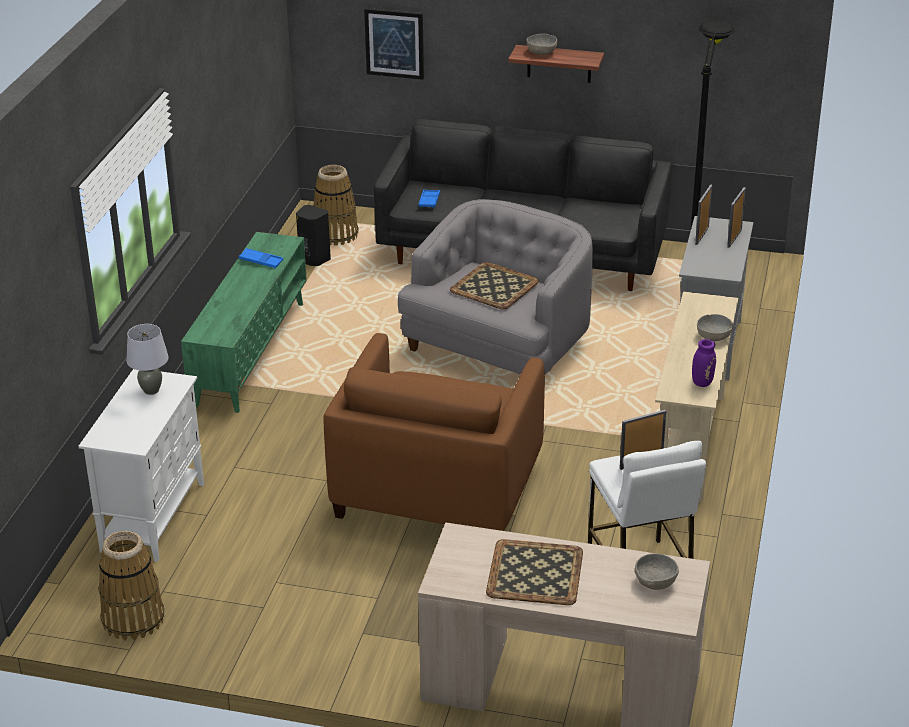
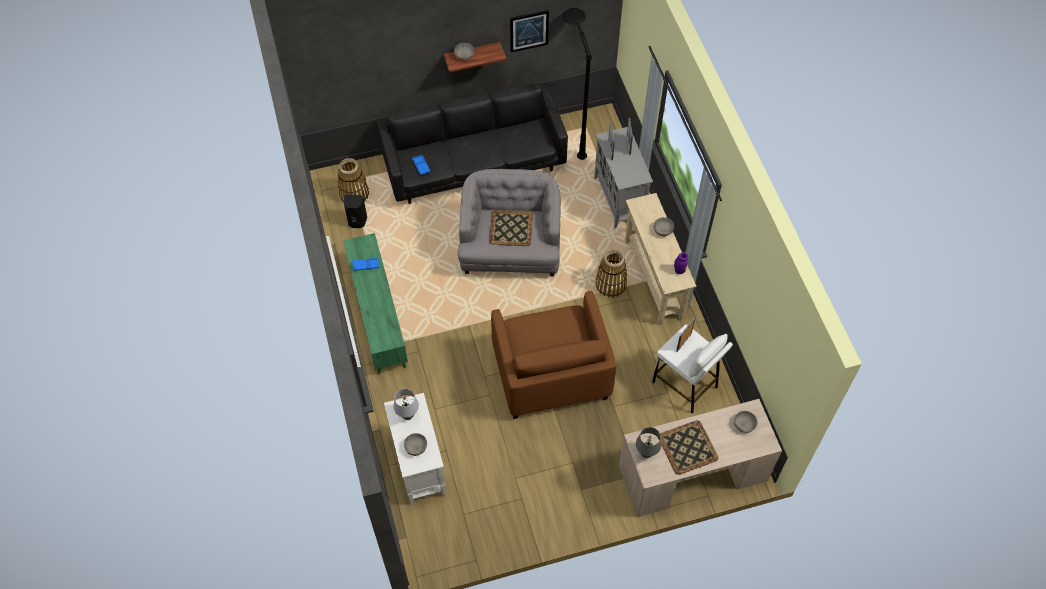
camera: 30 degrees left, 25 degrees up
(128, 424) = (416, 447): none -> grey bowl
(133, 619) = (463, 540): basket -> basket (611, 284)
(394, 43) = (362, 75): picture -> picture (529, 30)
(460, 555) = (646, 453): none -> grey table lamp

